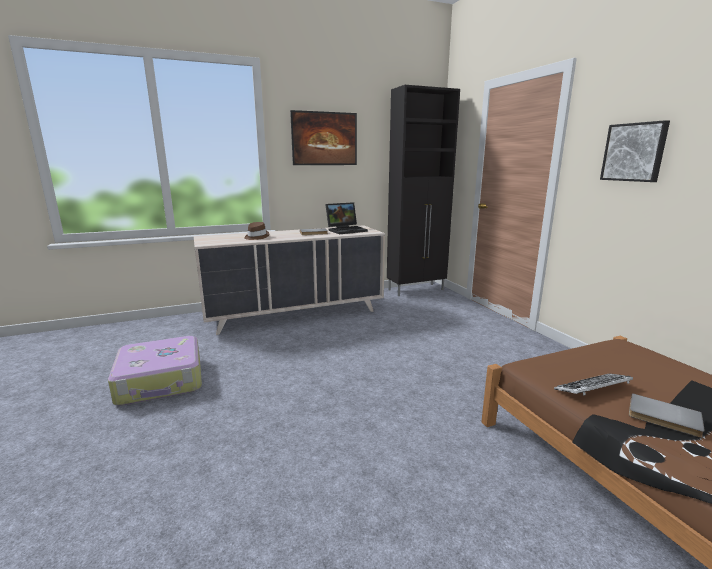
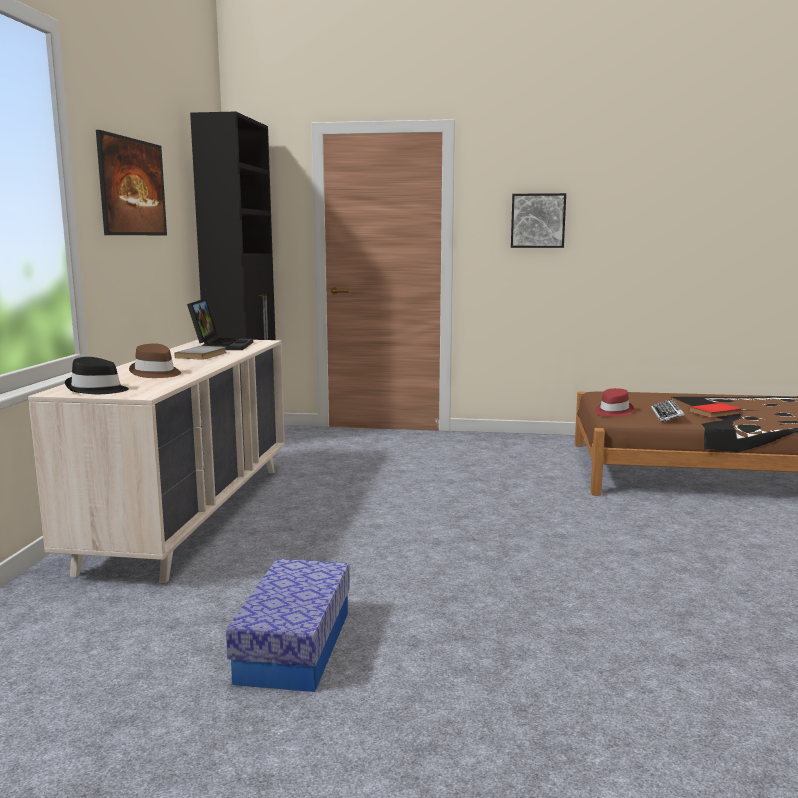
camera: 60 degrees left, 5 degrees down
(161, 381) = (294, 646): suitcase -> storage box
(211, 238) = (97, 389): none -> black hat
(551, 360) = (612, 411): none -> red hat
(664, 418) = (716, 413): grey book -> red book

